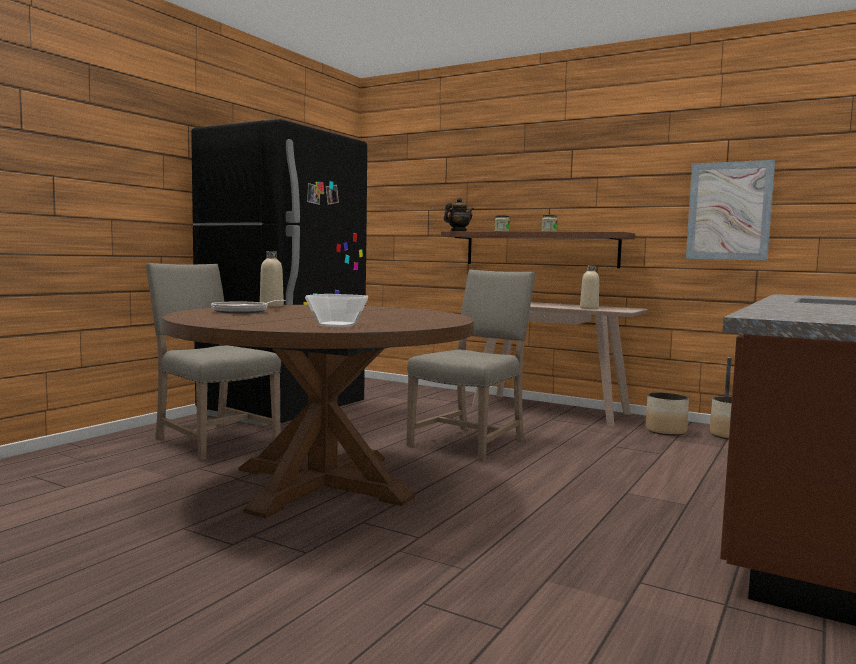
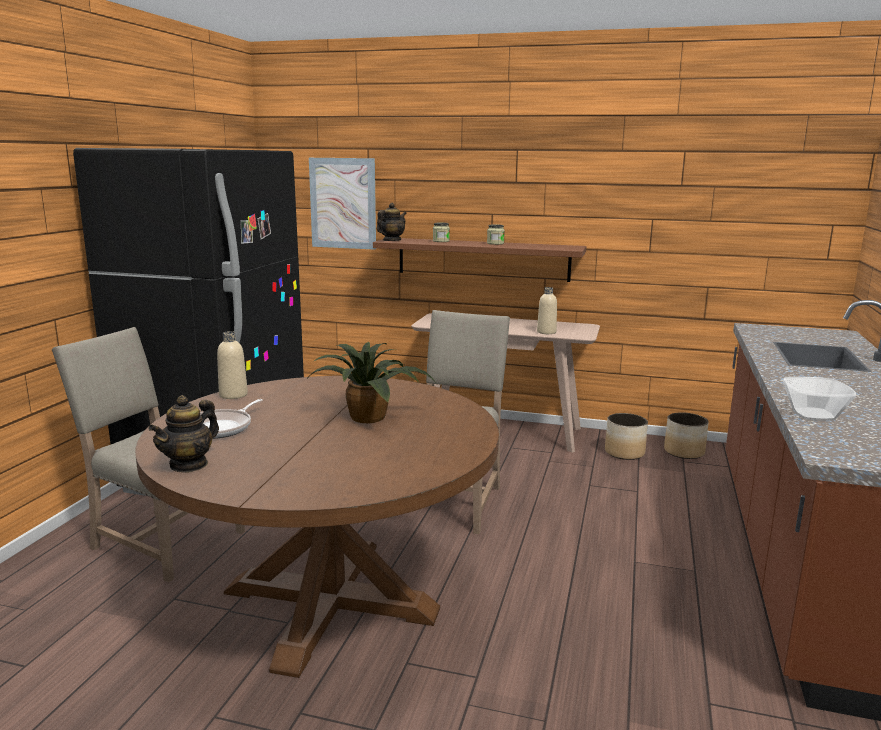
camera: 15 degrees left, 10 degrees up
(198, 317) = (189, 465): none -> teapot
(338, 325) = (373, 468): bowl -> bowl (814, 414)
(368, 315) = (370, 417): none -> potted plant
(729, 211) = (683, 226): picture -> picture (343, 203)

